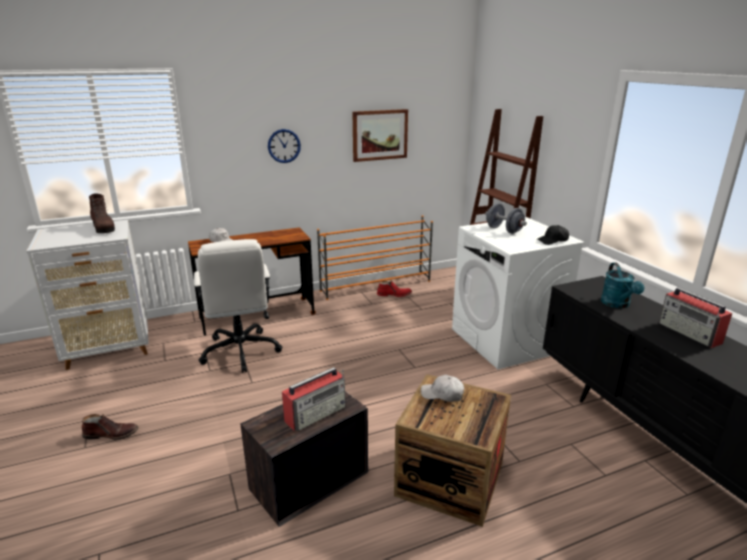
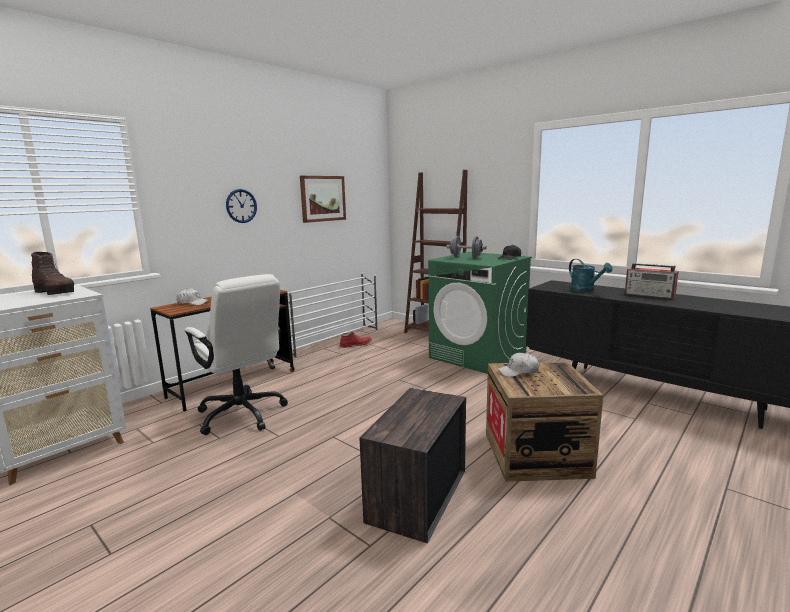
camera: 25 degrees left, 10 degrees down
(112, 434) = (140, 528): brown boot -> none
(316, 413) = (426, 411): radio -> none
(376, 286) = (333, 342): orange shoe rack -> white shoe rack
(506, 340) = (478, 356): white washing machine -> green washing machine

